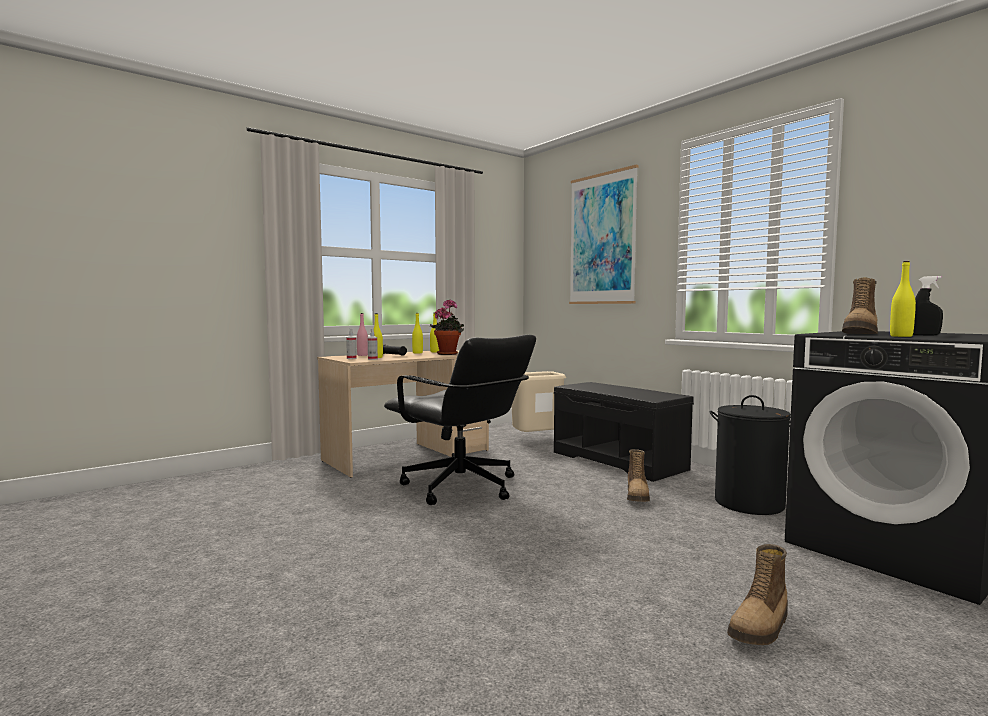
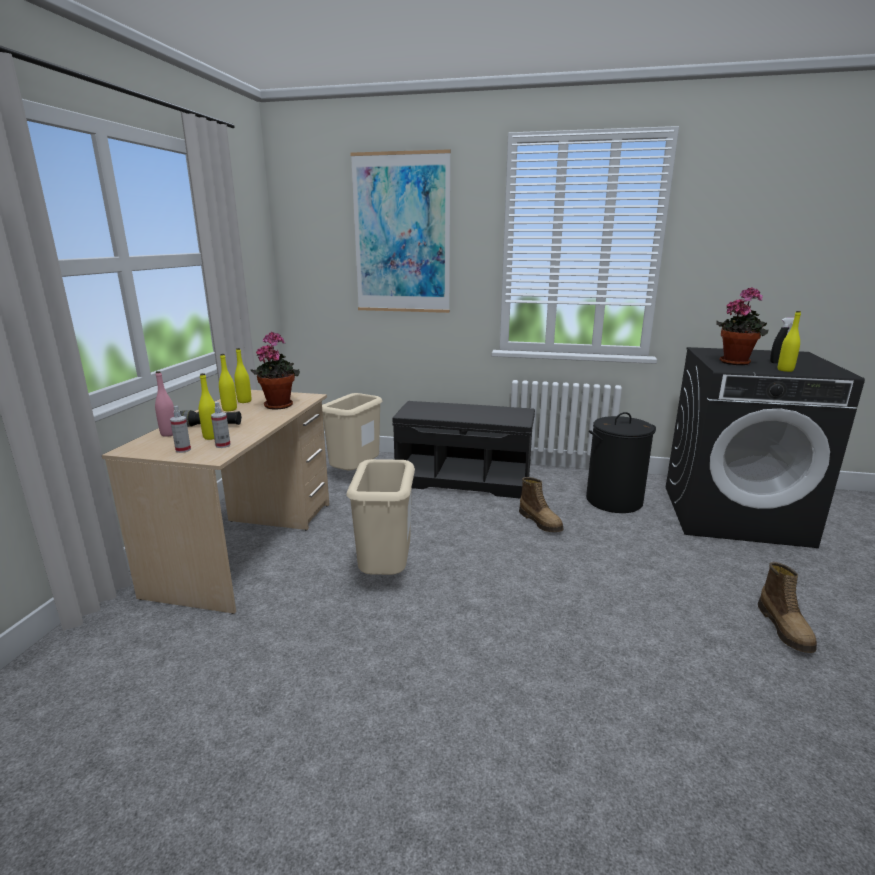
camera: 40 degrees left, 15 degrees up
(461, 487) = (386, 574): black office chair -> beige trash can
(861, 333) = (736, 362): boot -> potted plant

